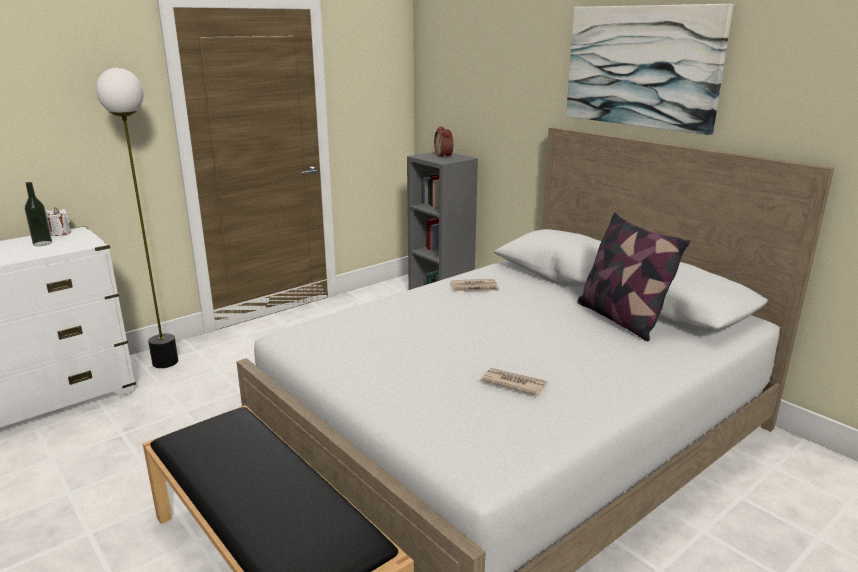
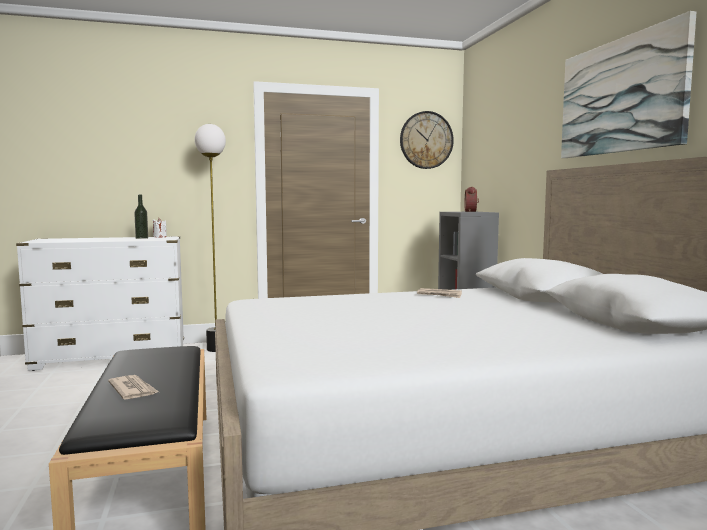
camera: 25 degrees right, 15 degrees down
(376, 62) = (426, 140): none -> wall clock
(513, 383) = (389, 337): newspaper -> newspaper (133, 390)
(620, 319) = (559, 320): pillow -> none

